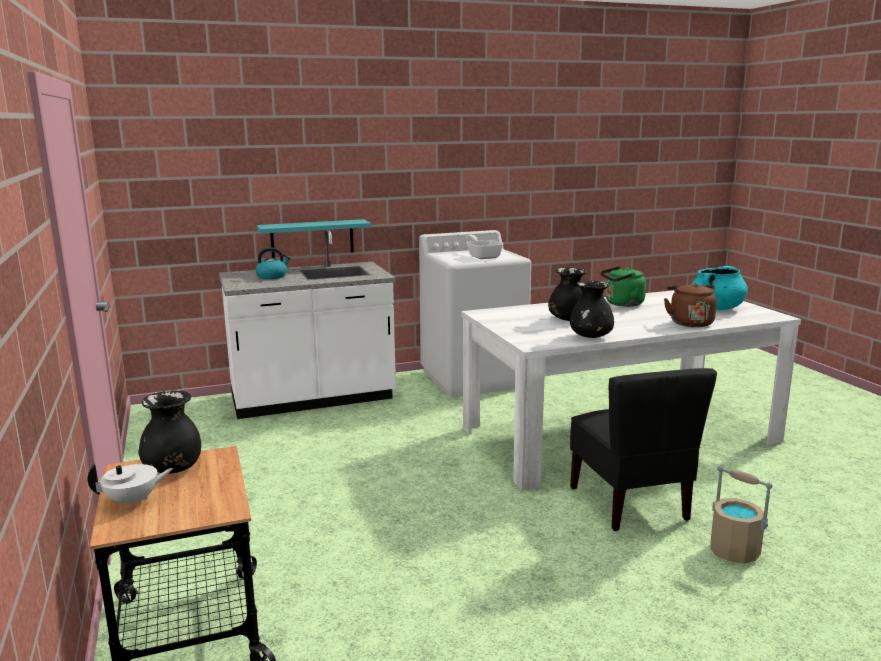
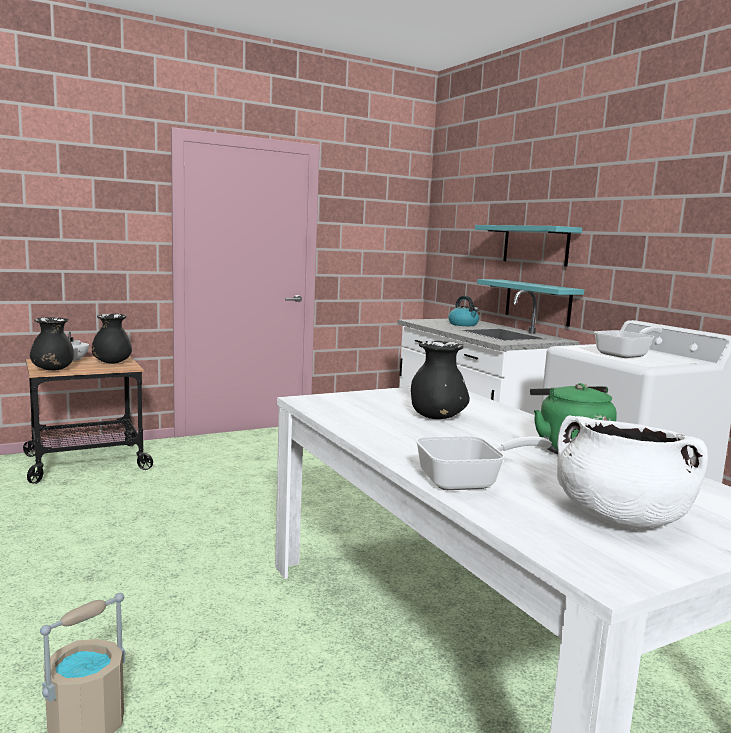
camera: 80 degrees right, 5 degrees down
(299, 187) = (535, 245): none -> turquoise shelf
(591, 337) = (348, 422): black vase -> black vase (52, 369)
(630, 503) = (239, 642): black chair -> none
(689, 323) = (468, 482): brown kettle -> frying pan
(716, 308) = (619, 518): turquoise cooking pot -> white cooking pot

